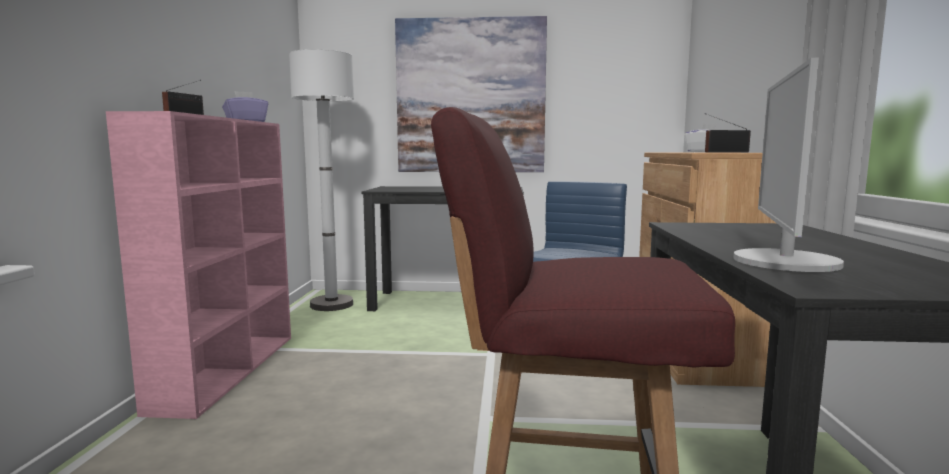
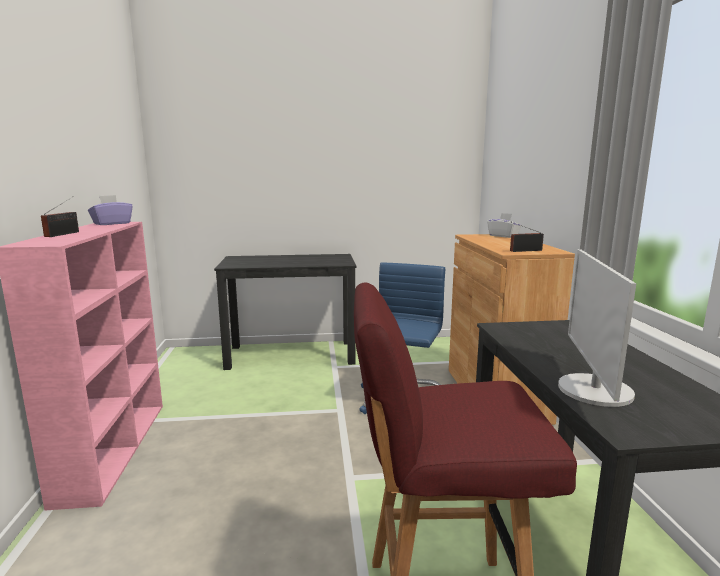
camera: 10 degrees left, 5 degrees up
(331, 305) = (189, 365): white floor lamp -> none
(470, 96) = (304, 177): picture -> none

